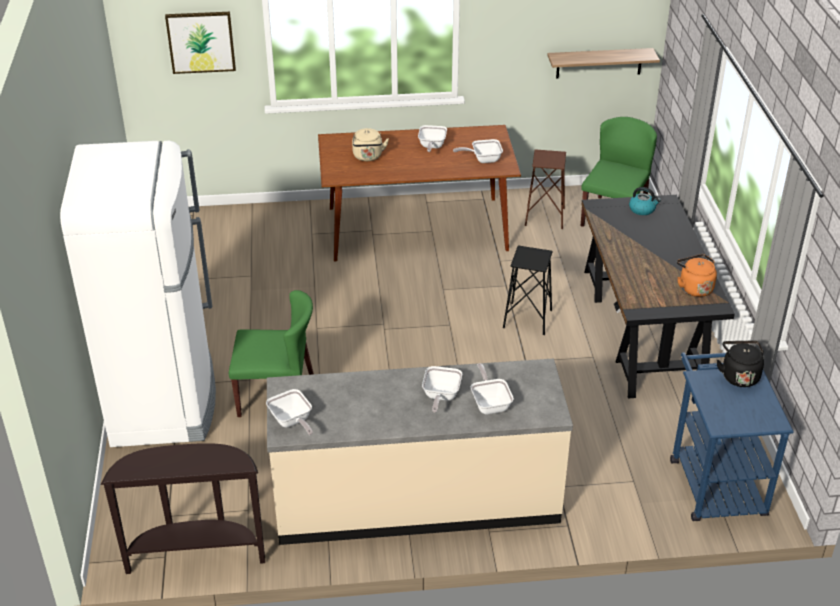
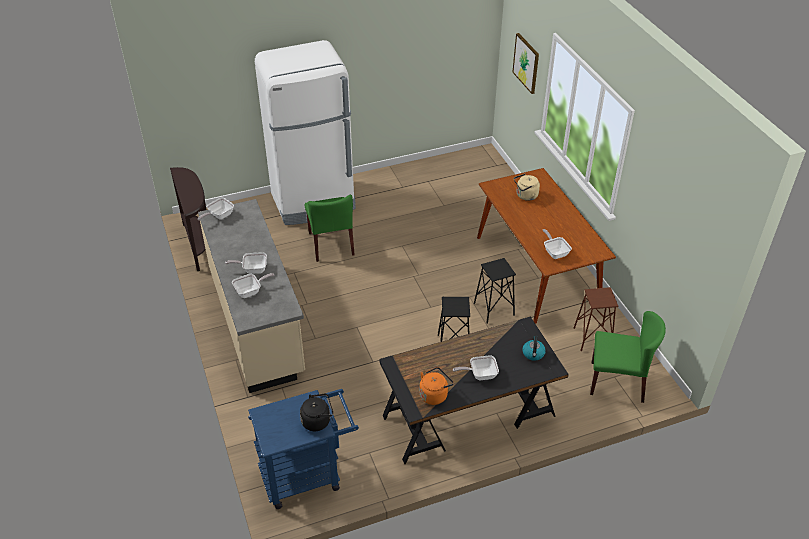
camera: 75 degrees right, 5 degrees up
(431, 146) = (558, 223): frying pan -> frying pan (480, 374)
(473, 275) = (494, 309): none -> black stool
(599, 63) = (683, 270): shelf -> none

